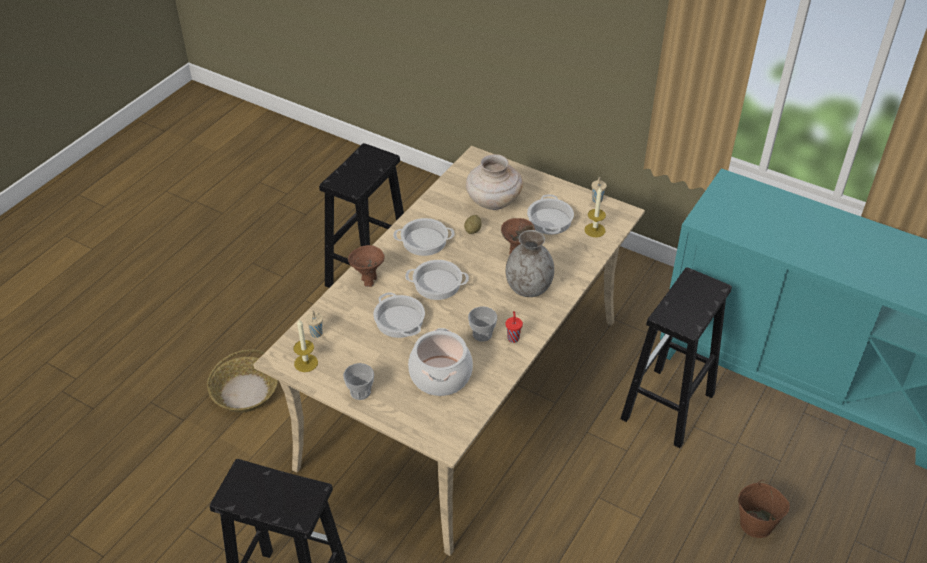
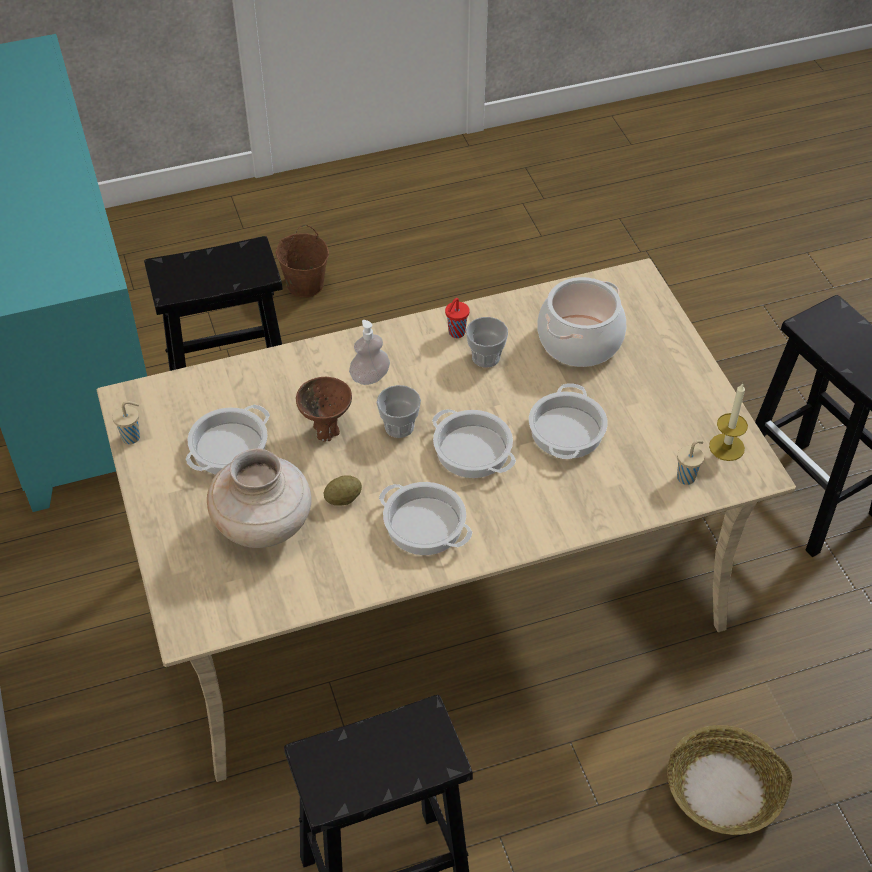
camera: 140 degrees left, 5 degrees up
(360, 392) = (686, 376): cup -> cup (399, 427)
(368, 280) = (556, 512): brown bowl -> none
(528, 288) = (370, 377): grey vase -> soap dispenser
(594, 230) = (195, 398): candle -> none

